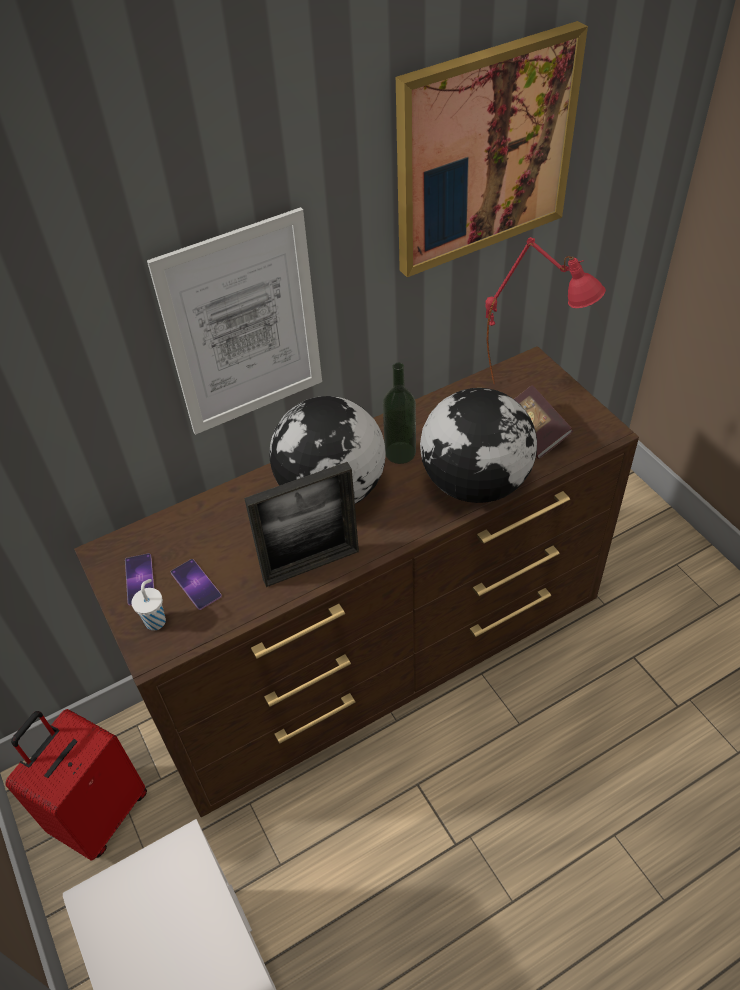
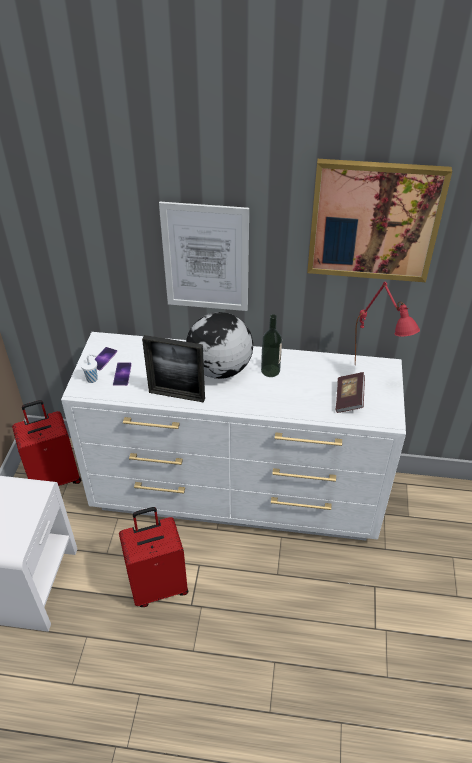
camera: 35 degrees right, 5 degrees down
(381, 657) = (237, 495): brown dresser -> white dresser
(391, 852) = (158, 585): none -> red suitcase
(476, 482) = (292, 405): globe -> none

